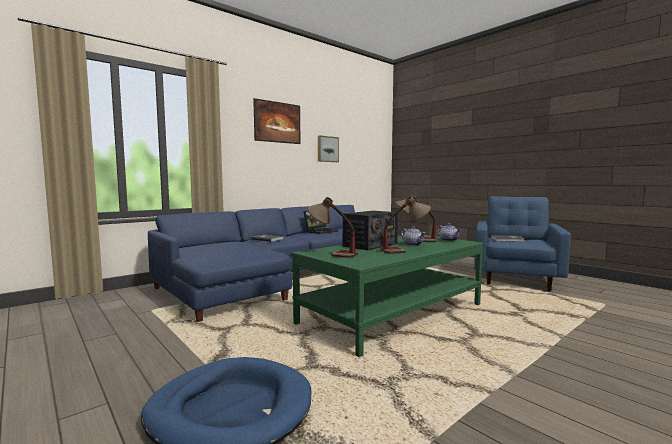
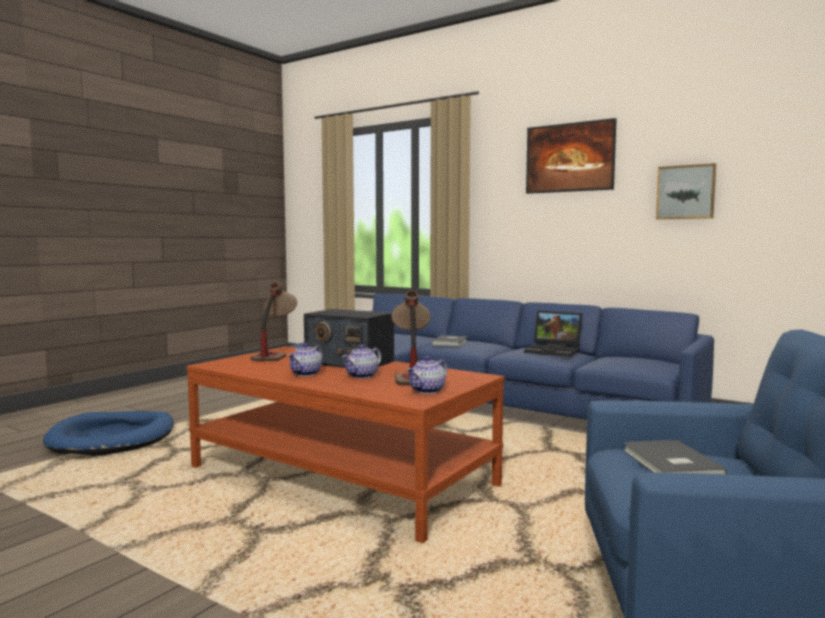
camera: 75 degrees right, 0 degrees up
(393, 313) = (341, 476): green coffee table -> brown coffee table
(405, 250) = (306, 374): table lamp -> teapot

